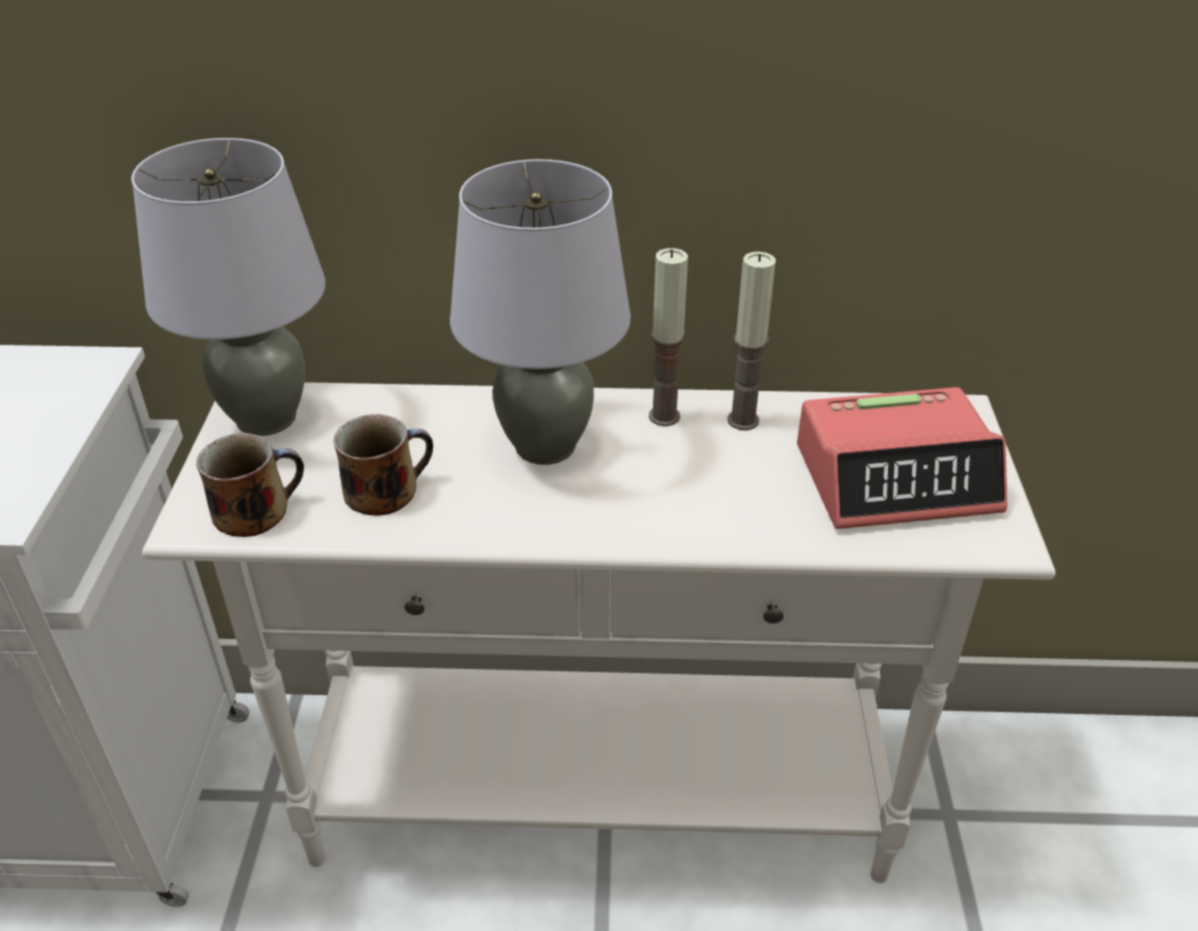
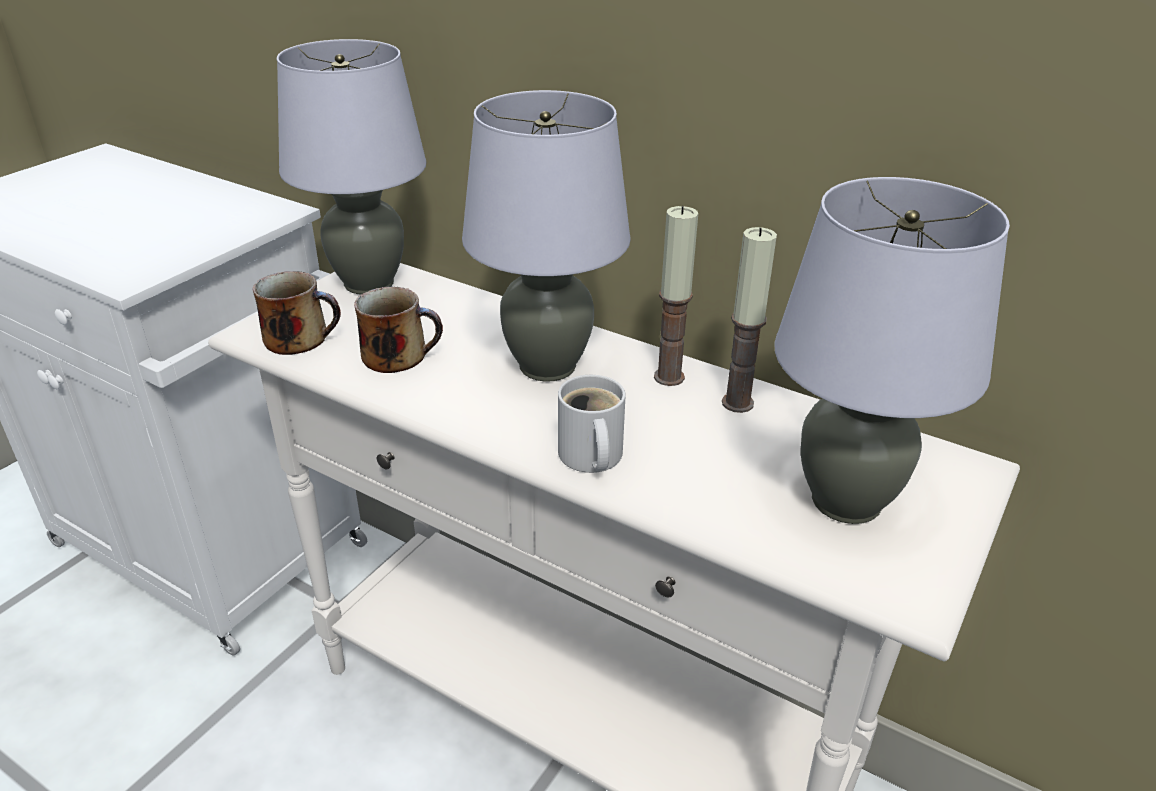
camera: 30 degrees right, 5 degrees down
(667, 522) = (589, 457): none -> white mug
(896, 478) = (845, 501): alarm clock -> grey table lamp

